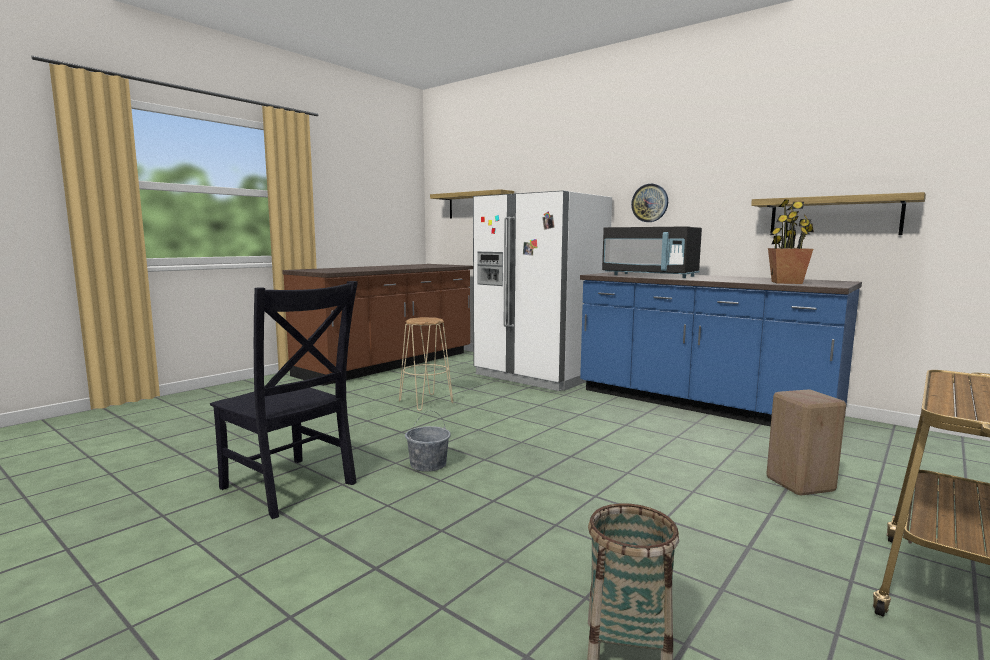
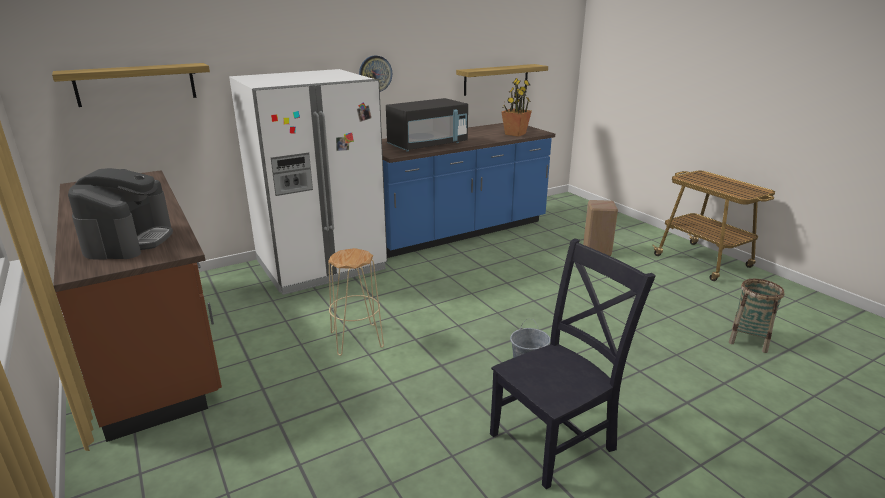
camera: 70 degrees left, 15 degrees up
(343, 269) = (129, 240): none -> coffee machine

